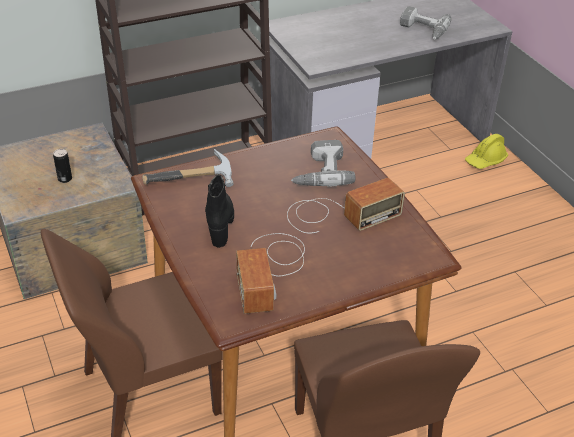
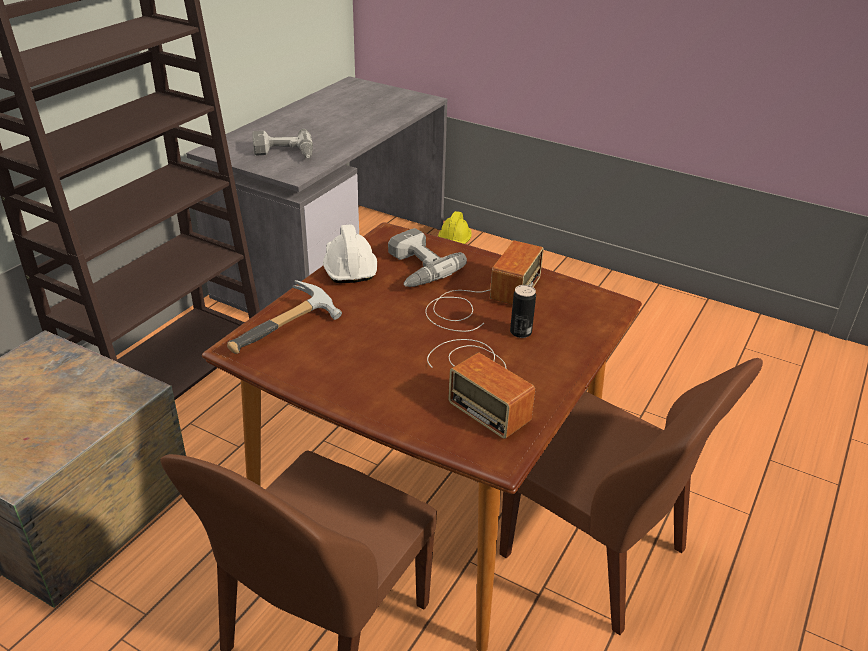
camera: 35 degrees left, 5 degrees down
(65, 179) = (54, 412): can -> can (520, 332)
(220, 223) = (369, 359): black boot -> none
(276, 152) = (349, 267): none -> white hard hat
(422, 30) = (366, 117): power drill -> power drill (284, 153)

